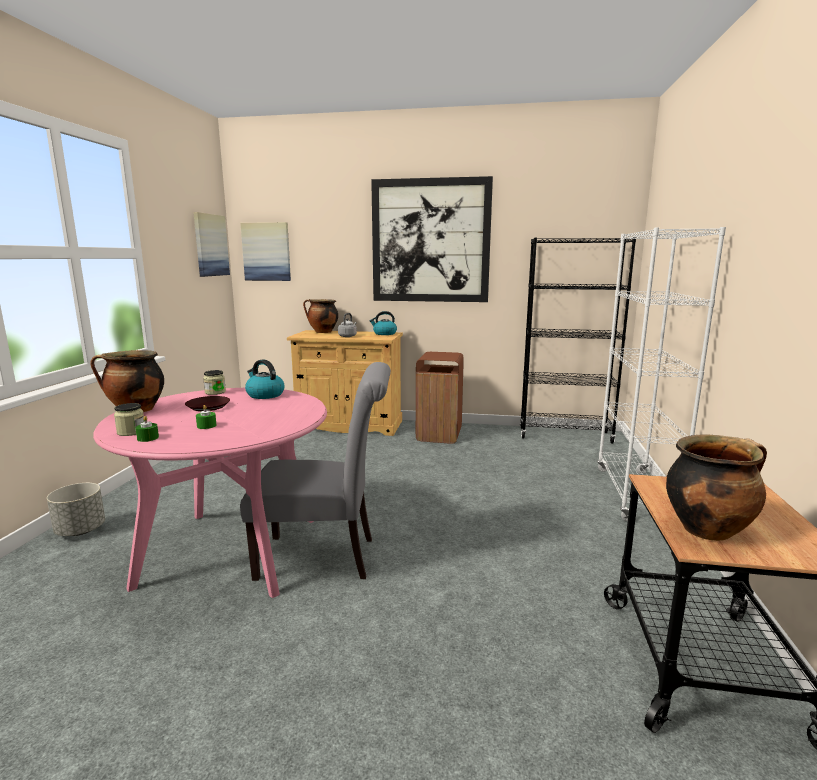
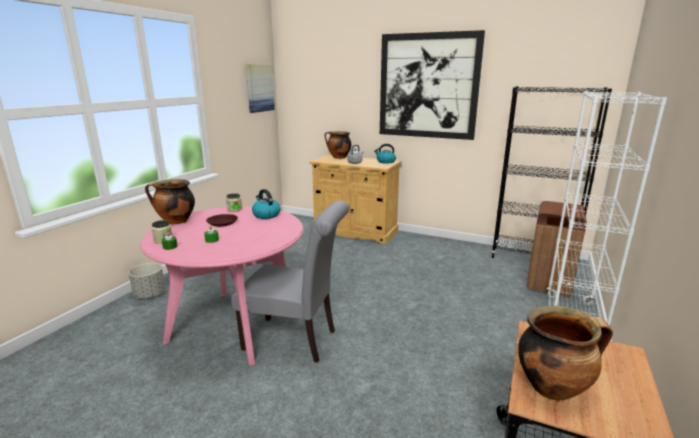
camera: 15 degrees right, 5 degrees up
(266, 252) = (301, 92): picture -> none
(438, 435) = (422, 247): brown trash can -> brown trash can (548, 283)

